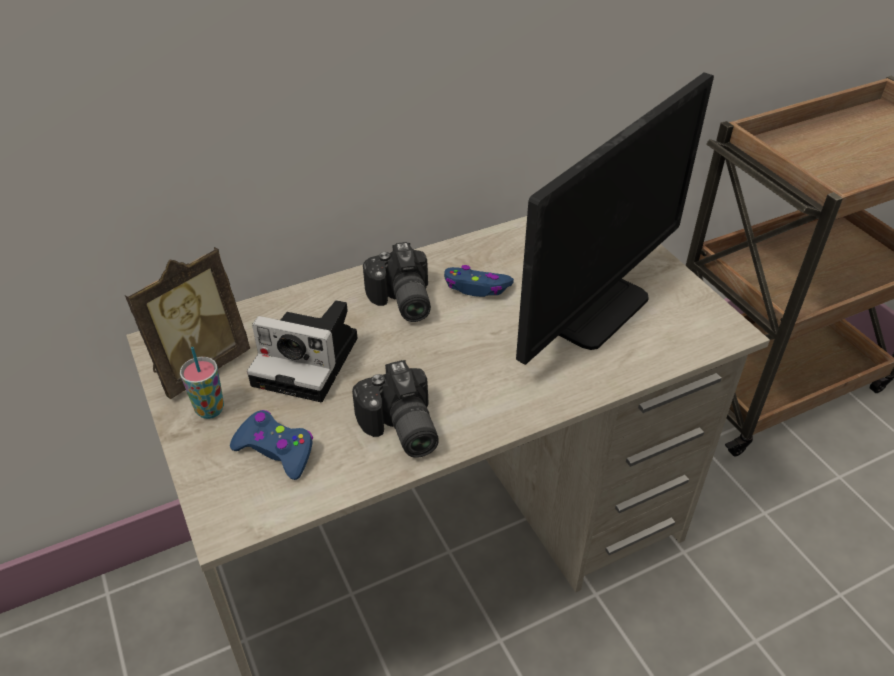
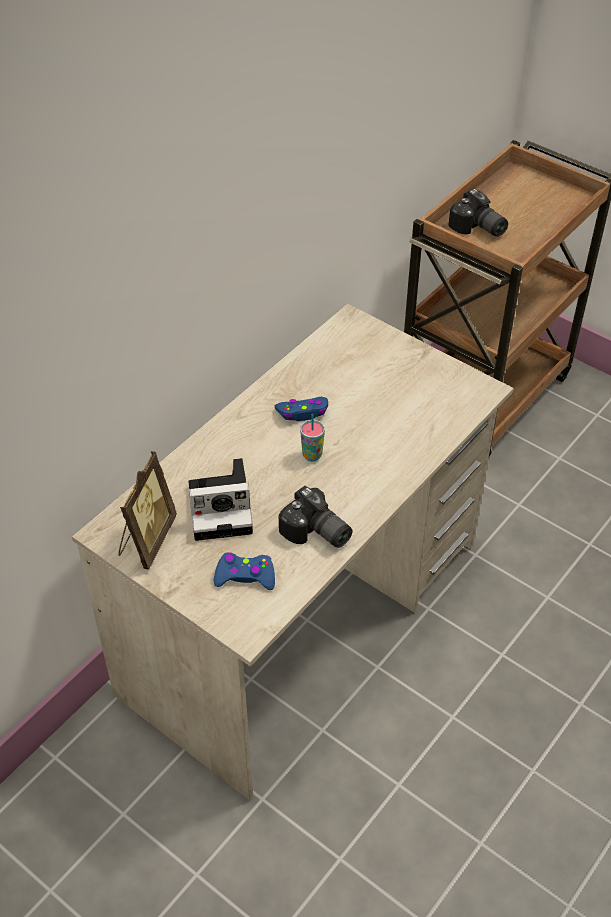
camera: 25 degrees left, 5 degrees up
(210, 410) = (179, 566): cup -> cup (312, 455)
(400, 302) = (256, 442): camera -> camera (477, 228)
(593, 308) = (391, 402): monitor -> none

